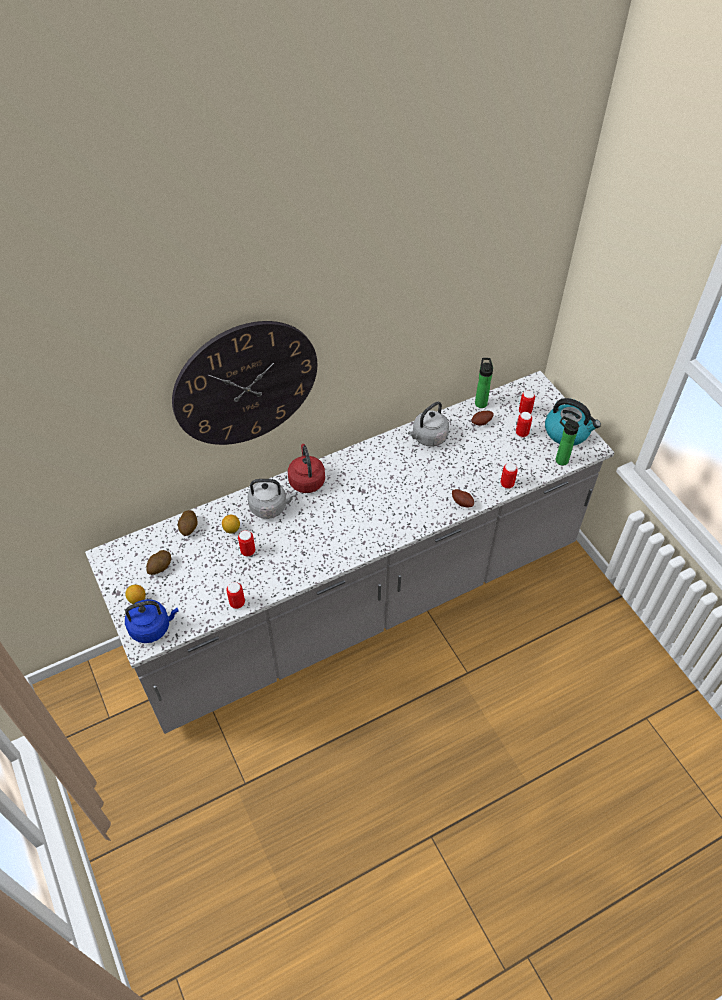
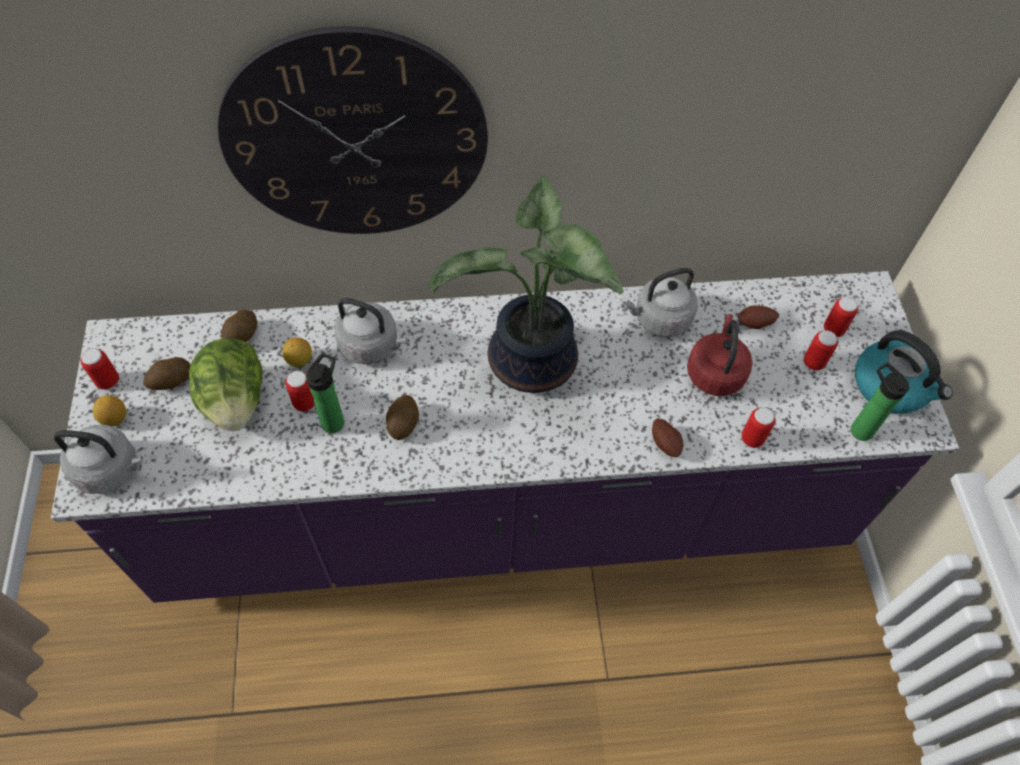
camera: 20 degrees right, 5 degrees up
(152, 627) = (111, 470): blue kettle -> grey kettle
(206, 565) = (235, 401): none -> lettuce
(237, 603) = (247, 478): can -> can (108, 381)
(306, 480) = (444, 323): red kettle -> red kettle (715, 372)
(311, 542) = (403, 423): none -> potato
(361, 602) = (504, 514): grey counter -> purple counter
(368, 486) = (530, 365): none -> potted plant
(480, 402) = (768, 290): bottle -> bottle (334, 420)

